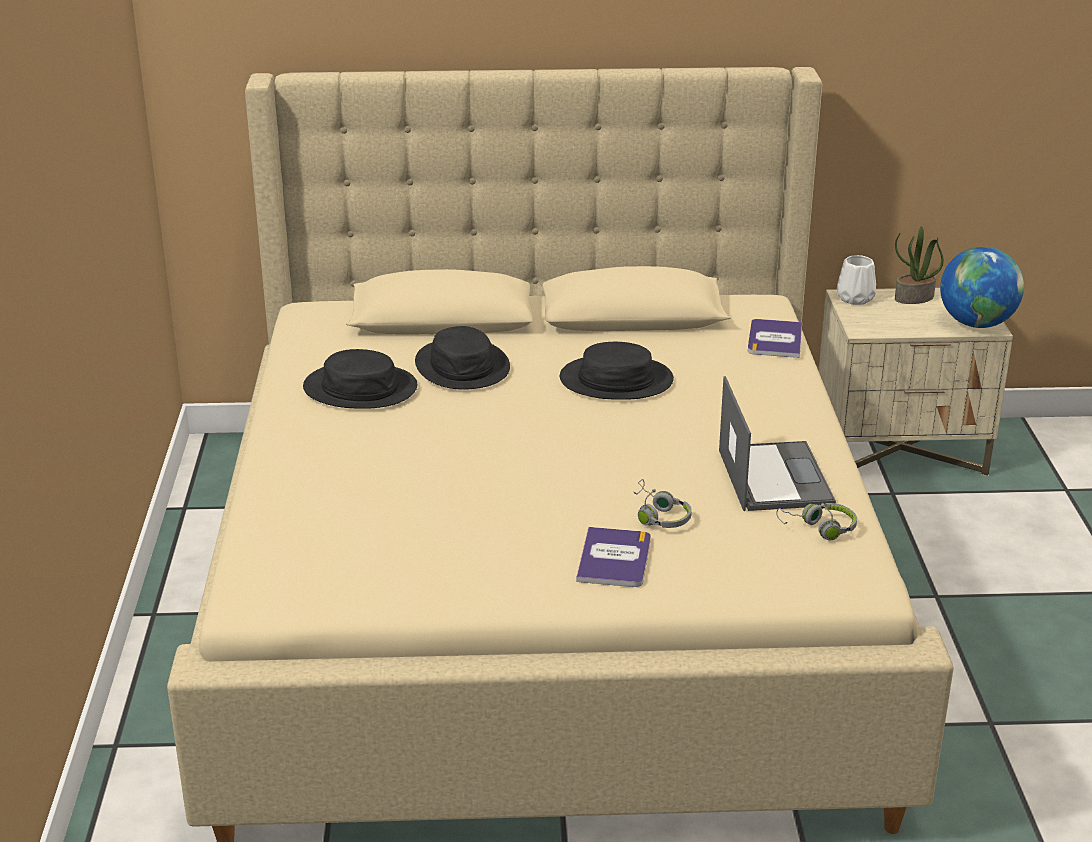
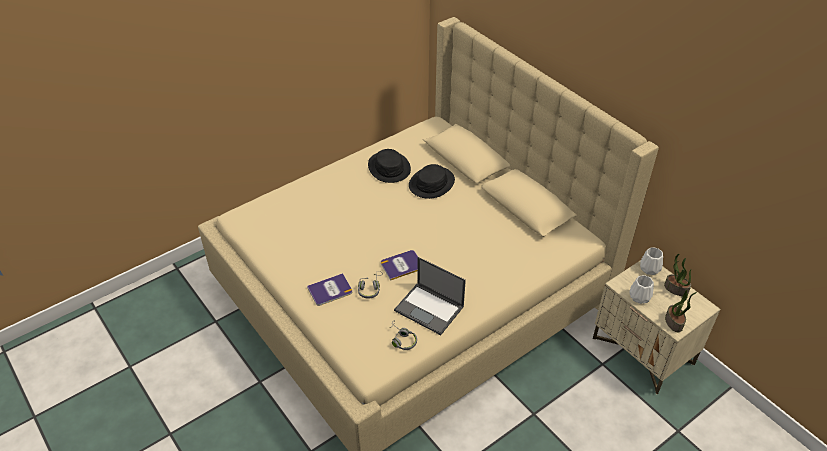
camera: 55 degrees right, 15 degrees up
(616, 380) = (463, 229): black hat -> none
(773, 476) = (430, 309): laptop -> laptop turned 75 degrees clockwise
(775, 339) = (551, 259): book -> book (402, 265)
(902, 327) = (639, 297): none -> white vase
(976, 324) = (674, 322): globe -> potted plant

